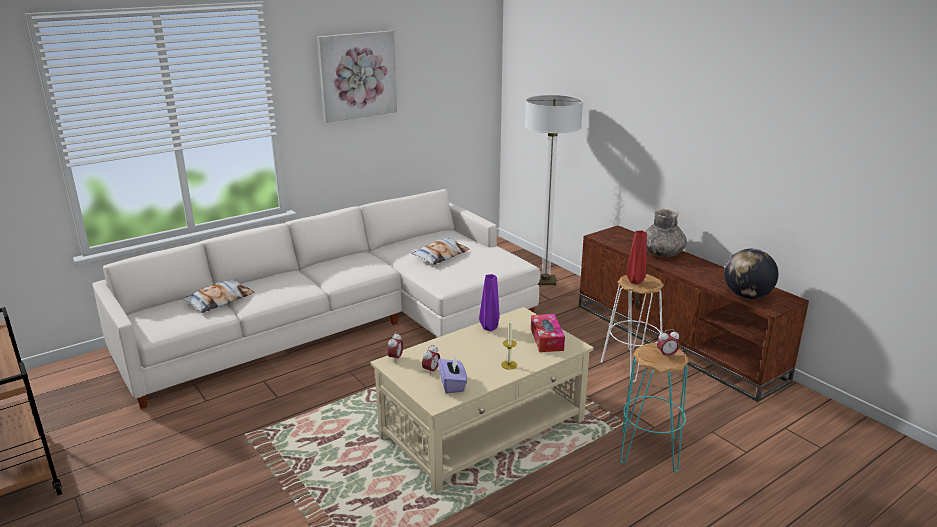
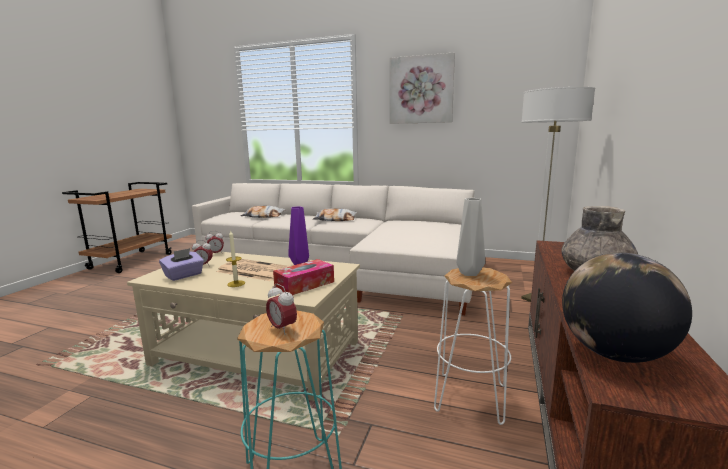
camera: 55 degrees right, 10 degrees down
(440, 255) = (409, 230): pillow -> pillow (335, 219)
(482, 351) = (253, 270): none -> newspaper
(635, 281) = (470, 273): red vase -> grey vase

